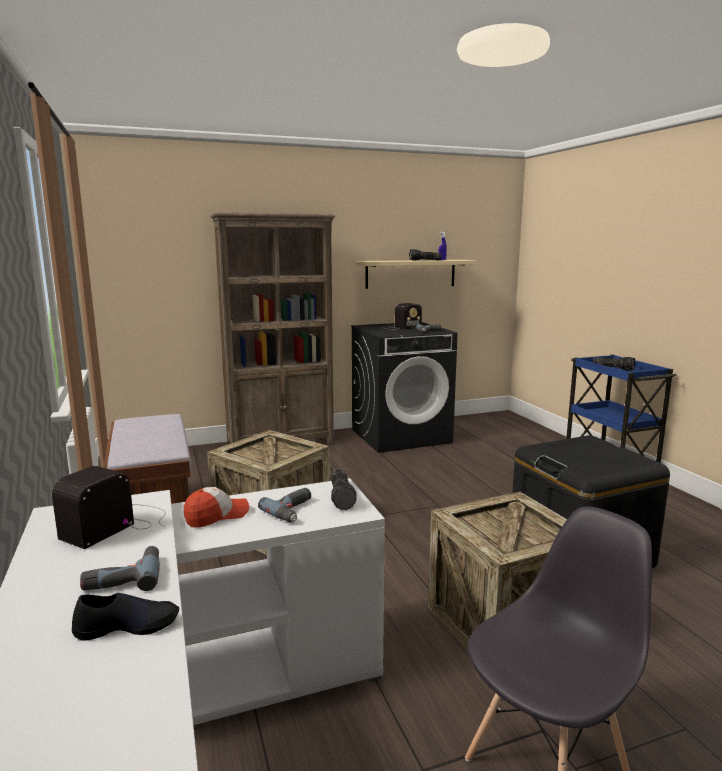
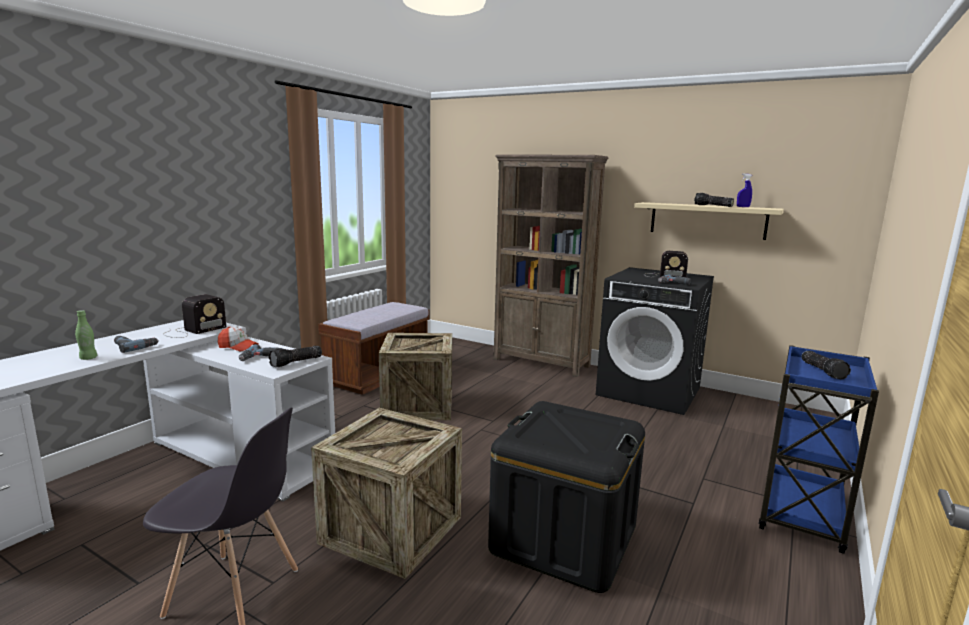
camera: 50 degrees right, 0 degrees up
(118, 523) = (192, 331): radio -> radio turned 135 degrees clockwise
(127, 626) = (88, 358): black shoe -> green bottle

